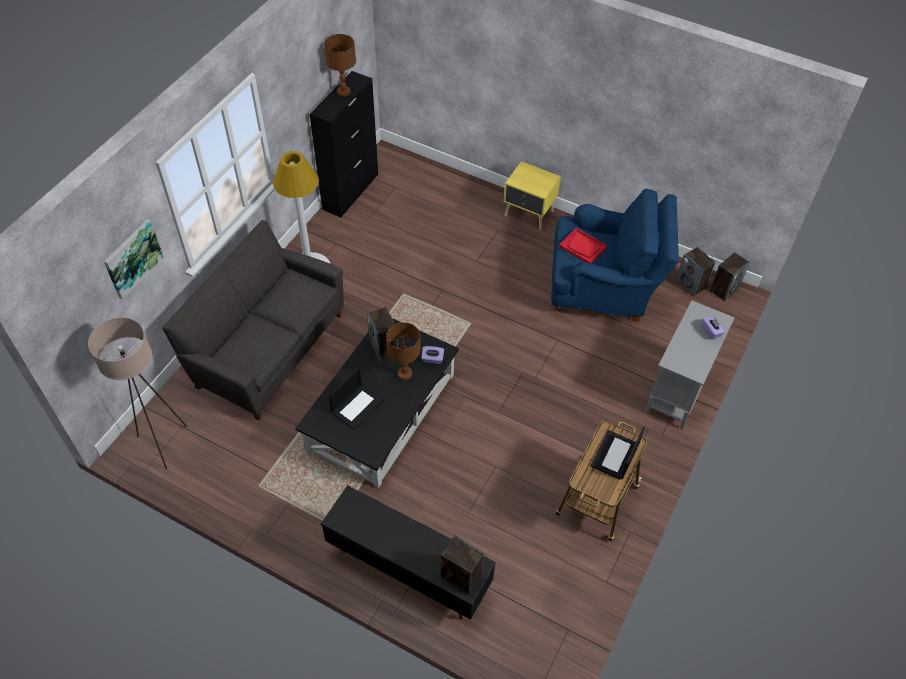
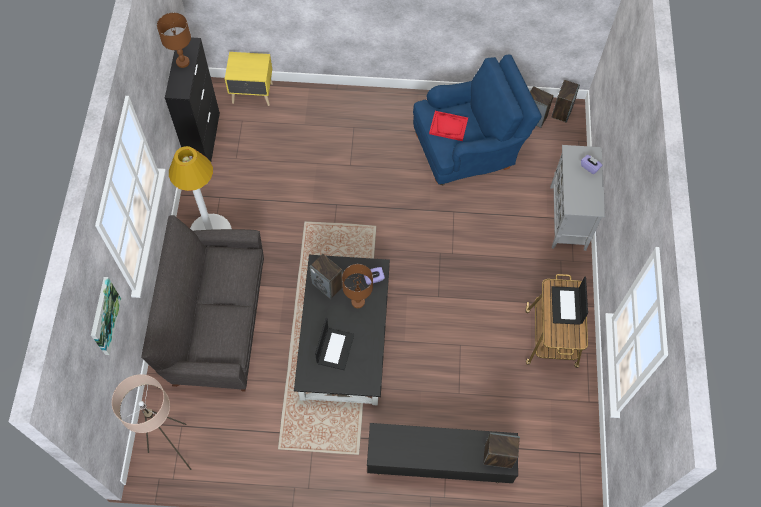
camera: 25 degrees left, 10 degrees up
(529, 214) = (372, 102): yellow nightstand -> yellow nightstand (253, 94)

